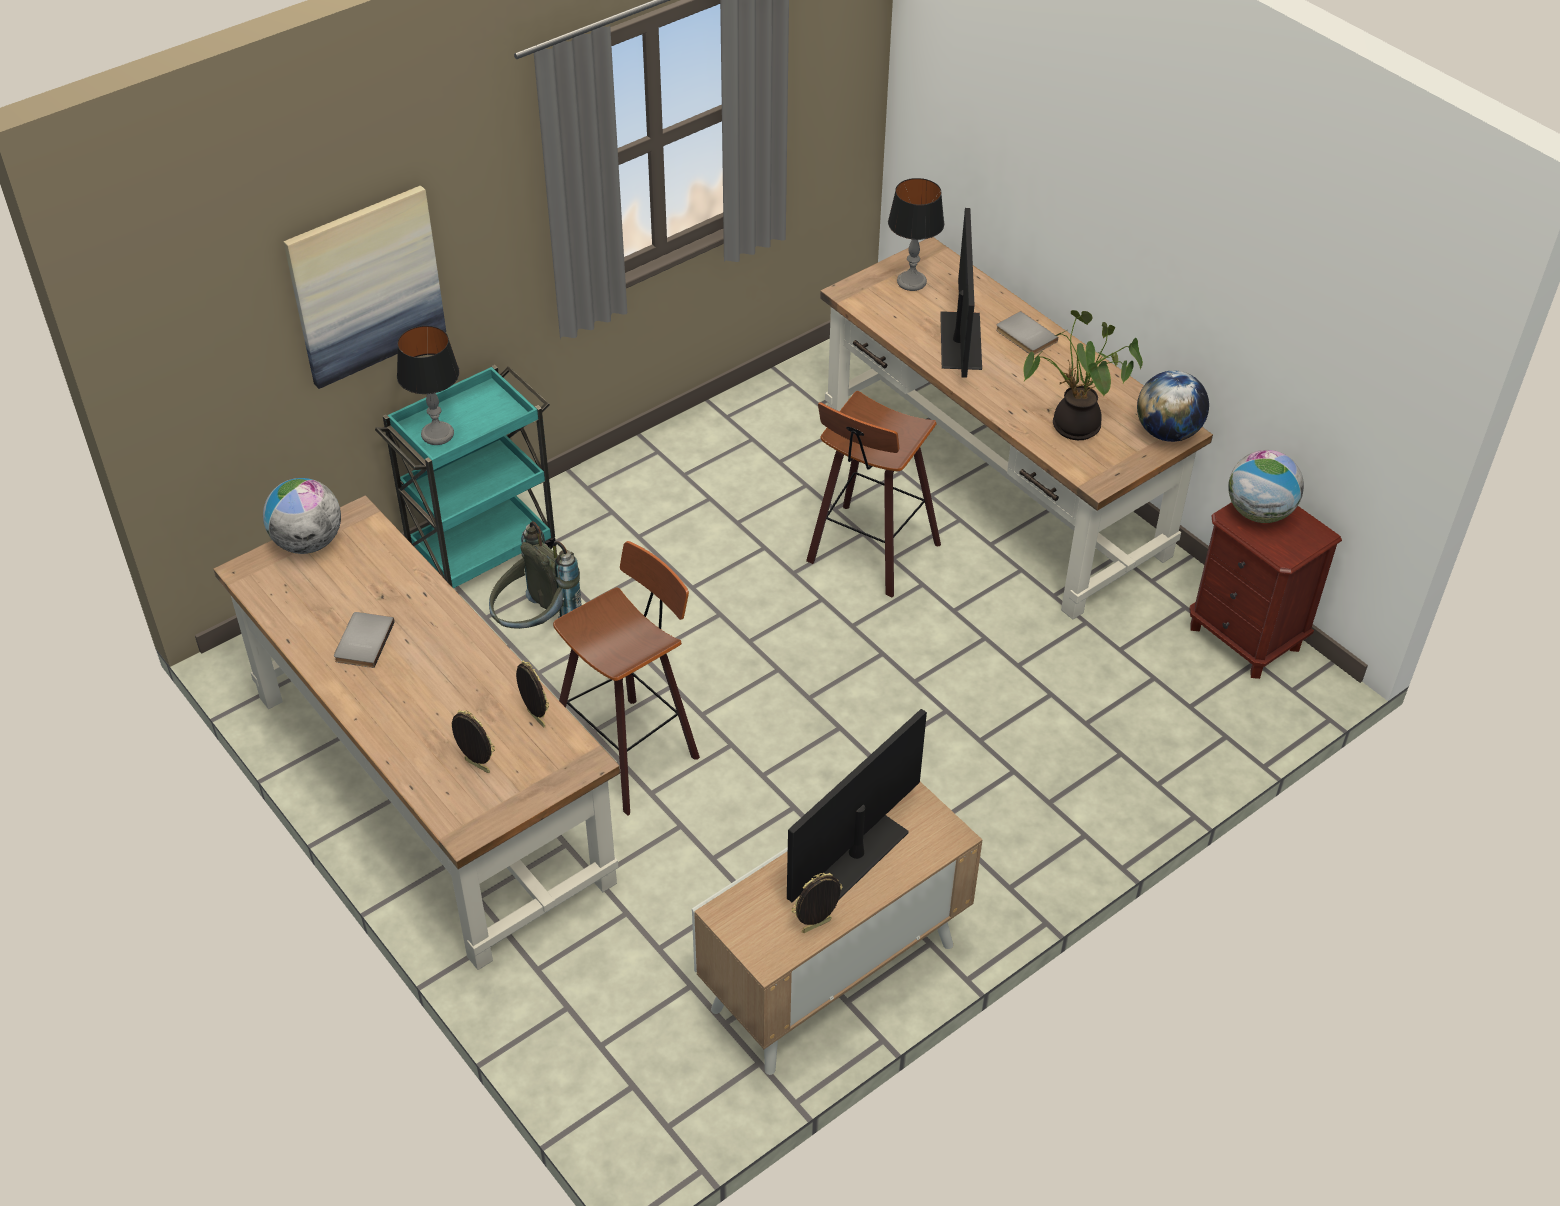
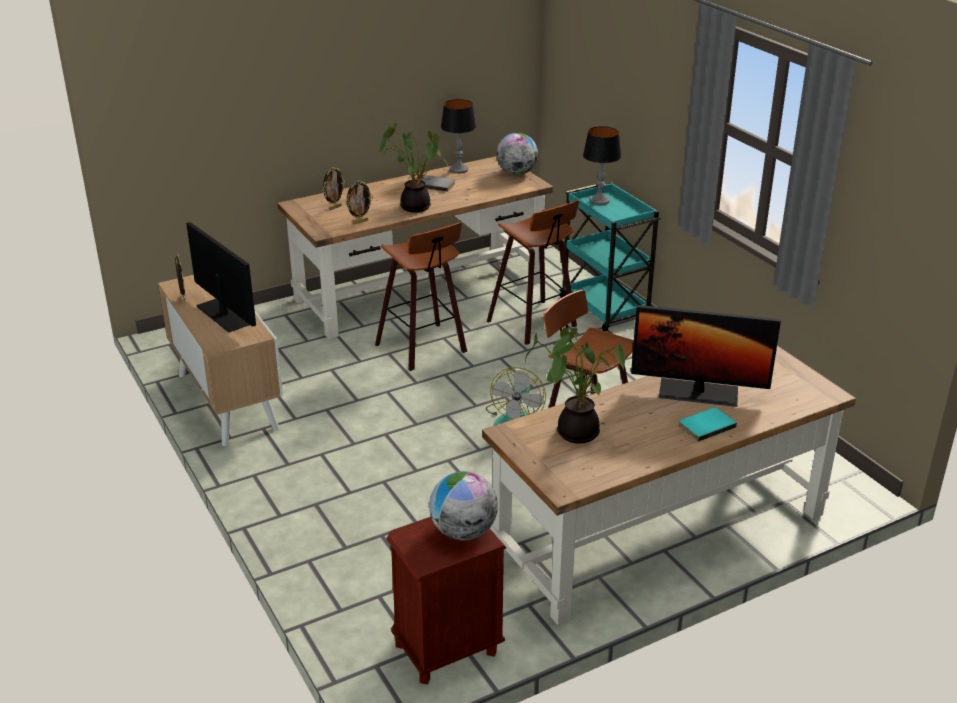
camera: 100 degrees right, 15 degrees down
(366, 286) = (624, 93): picture -> none
(460, 655) = (416, 206): none -> potted plant
(535, 626) = (535, 324): grey backpack -> stool
(799, 626) = (514, 417): none -> fan
(912, 282) = (782, 379): table lamp -> table lamp (458, 170)
(1024, 336) = (705, 425): grey book -> turquoise book
(1167, 432) = (563, 480): globe -> none

